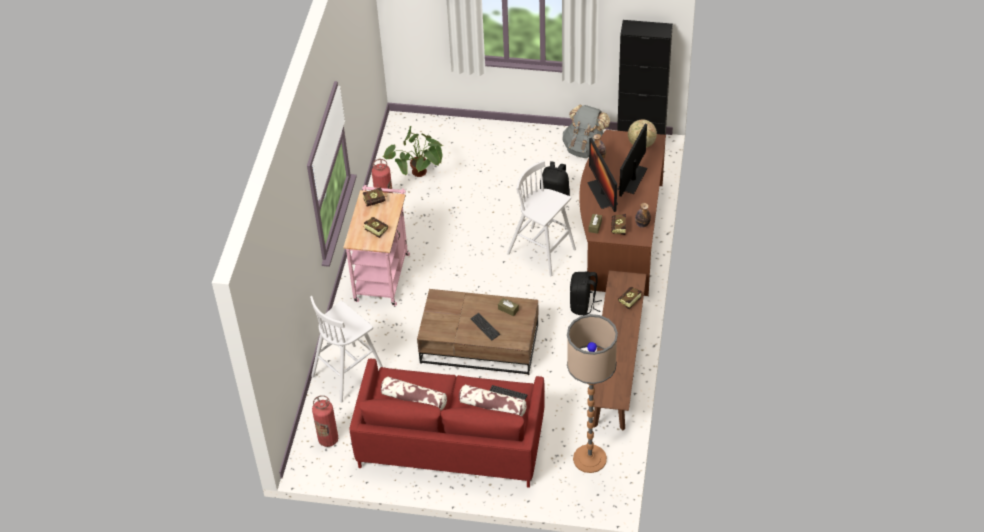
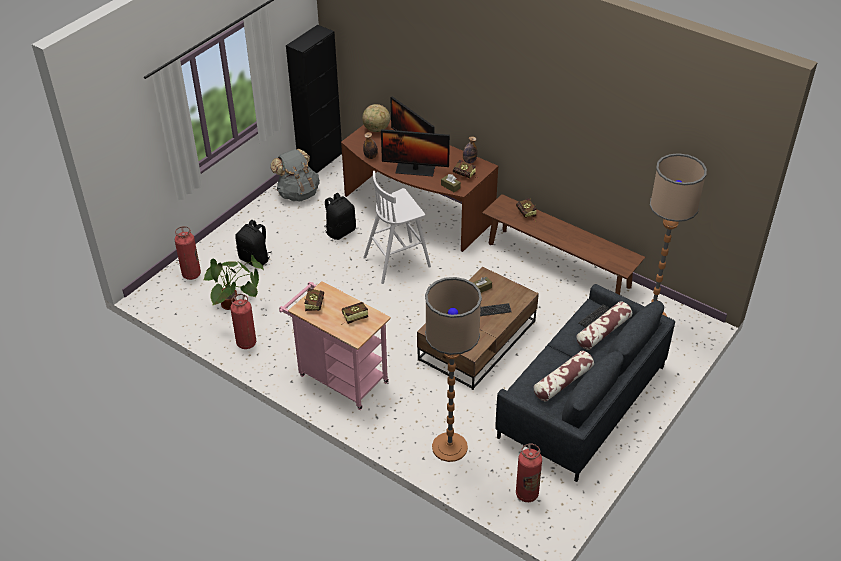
camera: 65 degrees left, 5 degrees down
(349, 372) = (449, 447): white stool -> floor lamp
(438, 133) = (191, 274): none -> fire extinguisher
(451, 442) = (582, 401): red sofa -> grey sofa
(583, 305) = (478, 260): black backpack -> black backpack (255, 259)

